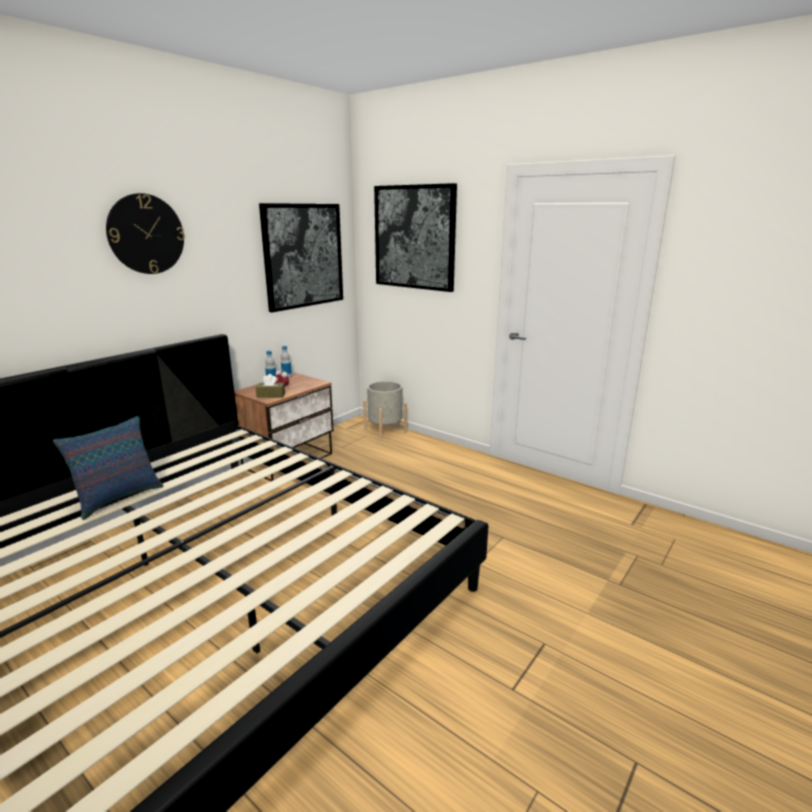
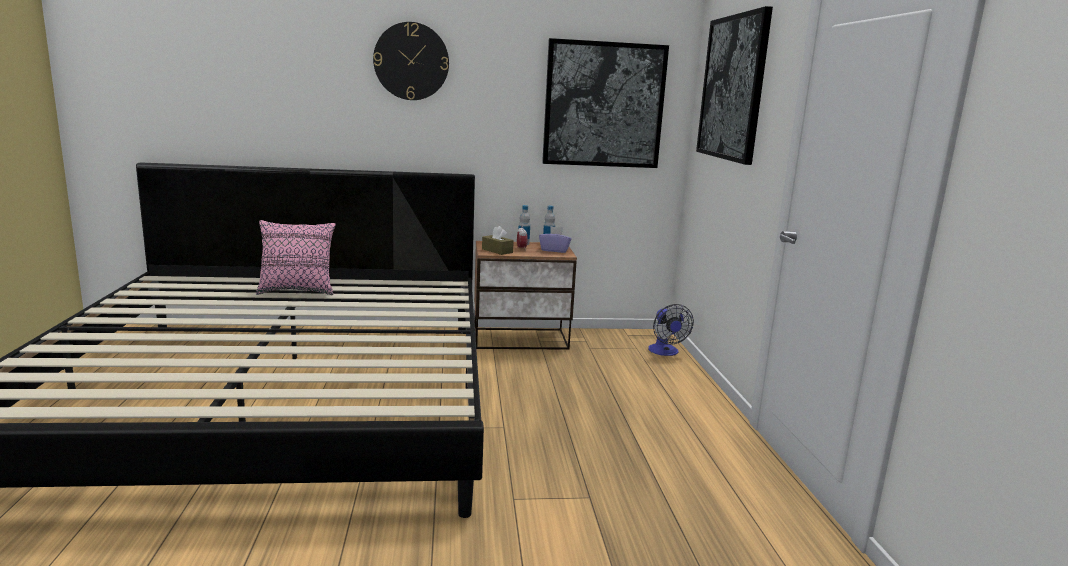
camera: 45 degrees right, 5 degrees down
(119, 498) = (297, 292): blue pillow -> pink pillow
(305, 381) = (554, 250): none -> purple tissue box
(385, 431) = (665, 352): grey planter -> fan

